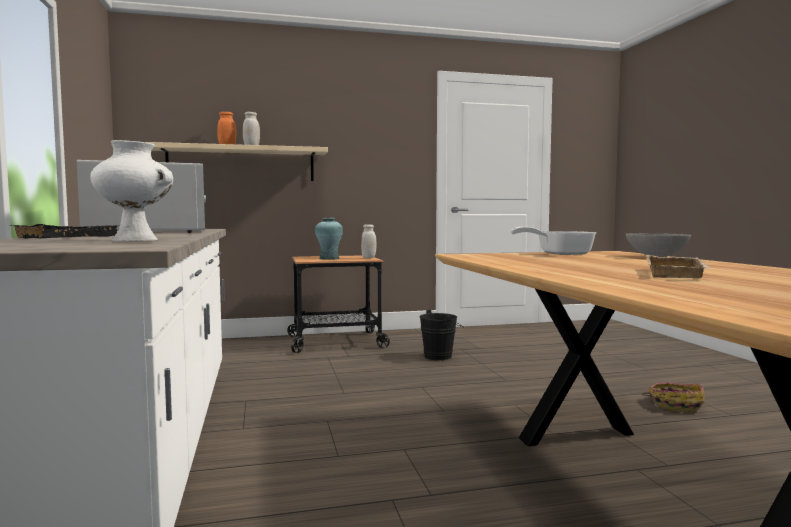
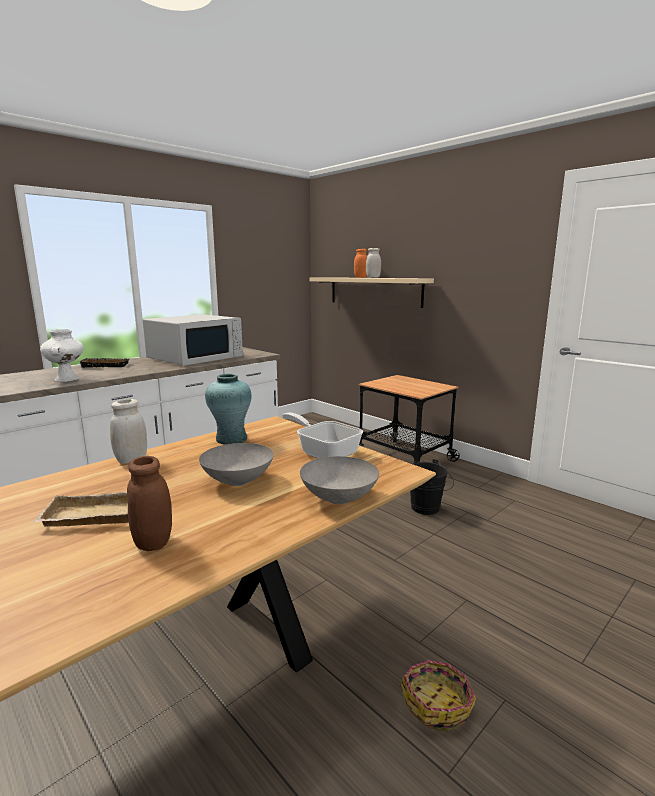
camera: 60 degrees right, 10 degrees up
(329, 258) = (399, 384): turquoise vase -> turquoise vase (231, 439)
(368, 257) = (432, 391): white jar -> white jar (131, 460)
(609, 261) = (238, 480): none -> grey bowl
(728, 270) = (153, 542): none -> brown jar

